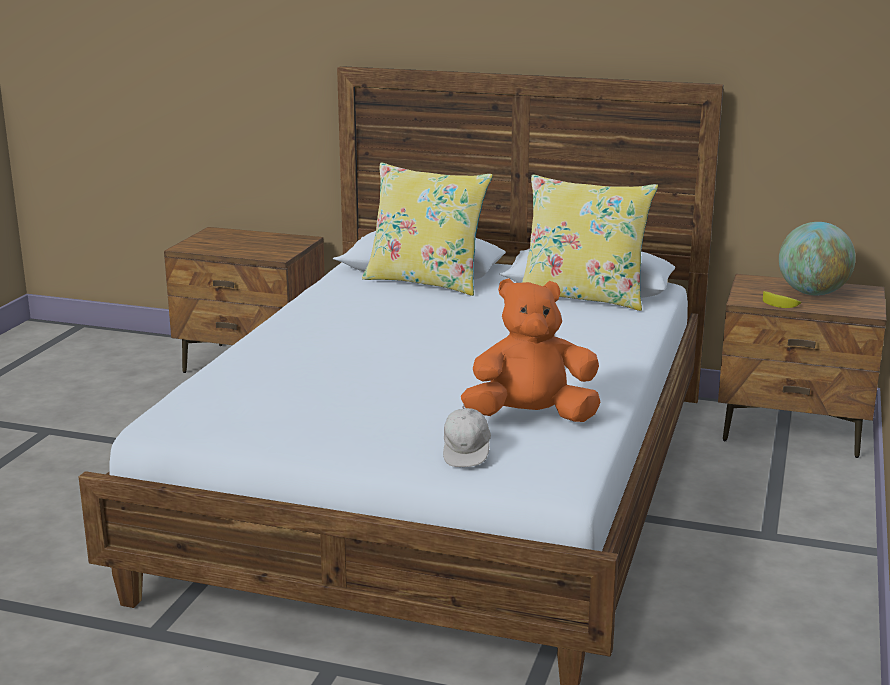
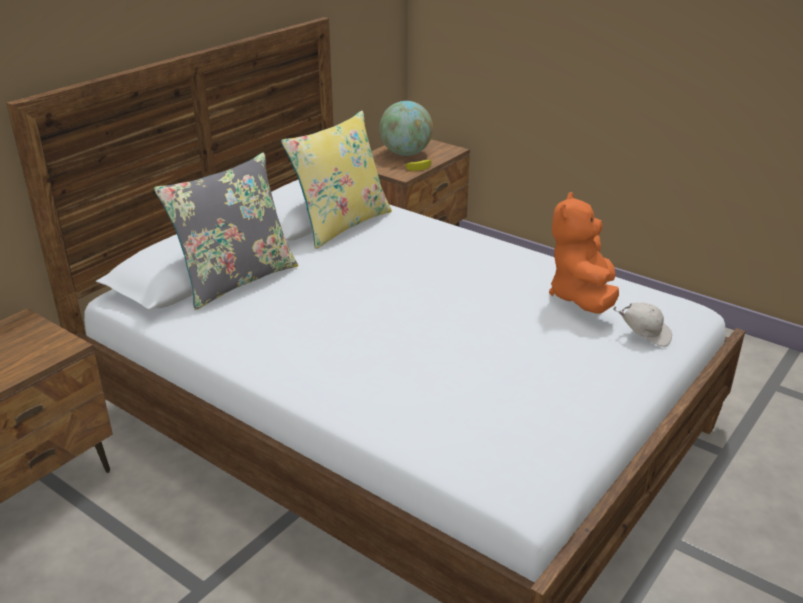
camera: 70 degrees left, 10 degrees up
(426, 281) = (236, 280): yellow pillow -> grey pillow

